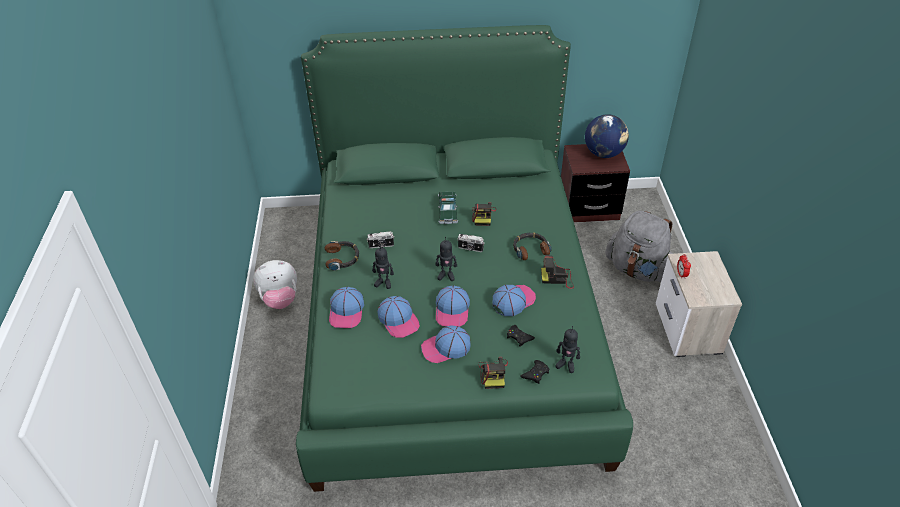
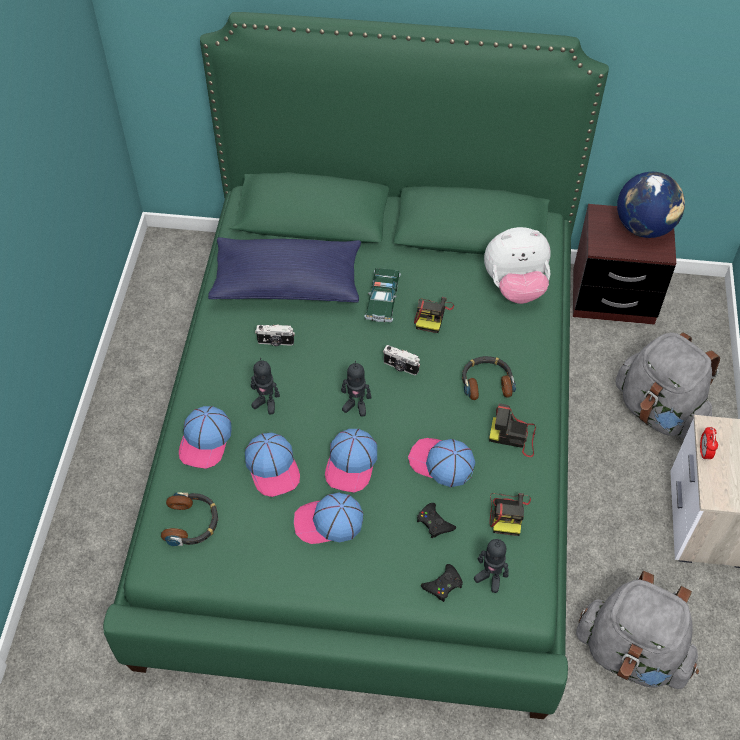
camera: 10 degrees right, 10 degrees up
(280, 299) = (142, 376): plush toy -> plush toy (515, 287)
(342, 258) = (217, 354): headphones -> headphones (191, 523)
(380, 211) = (287, 283): none -> blue pillow
(493, 373) = (384, 574): camera -> camera (508, 513)
(513, 301) = (441, 463): cap -> cap turned 120 degrees counterclockwise
(662, 418) = (631, 653): none -> grey backpack

